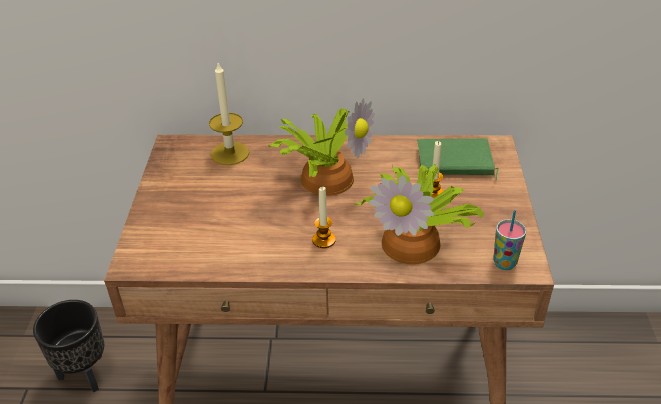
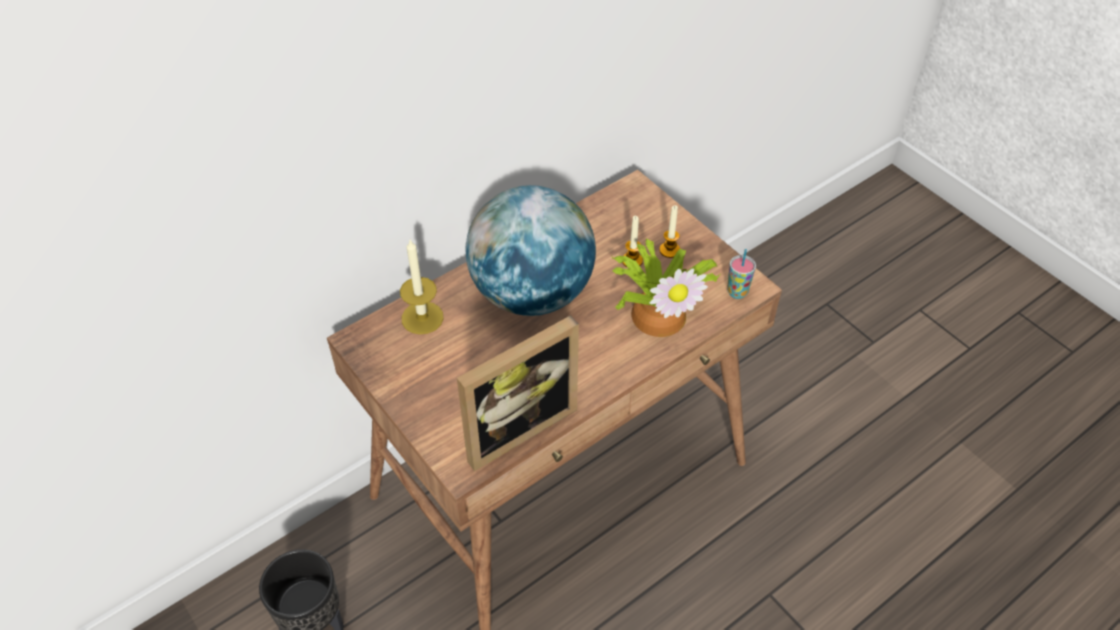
camera: 40 degrees left, 10 degrees up
(204, 256) = (514, 425): none -> picture frame
(323, 240) = (592, 352): candle -> candle (669, 250)
(325, 176) = (531, 293): potted plant -> globe
(454, 163) = (620, 221): green book -> none

